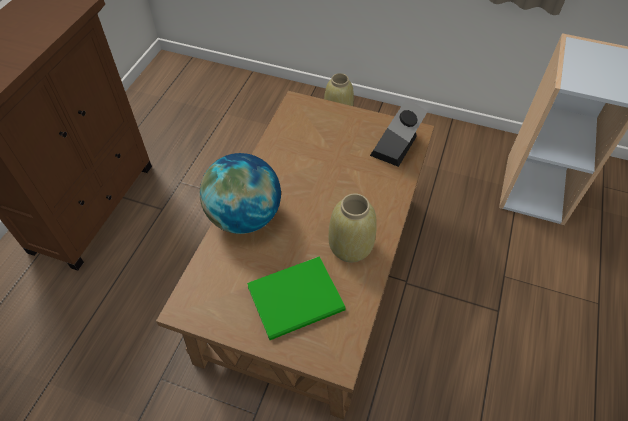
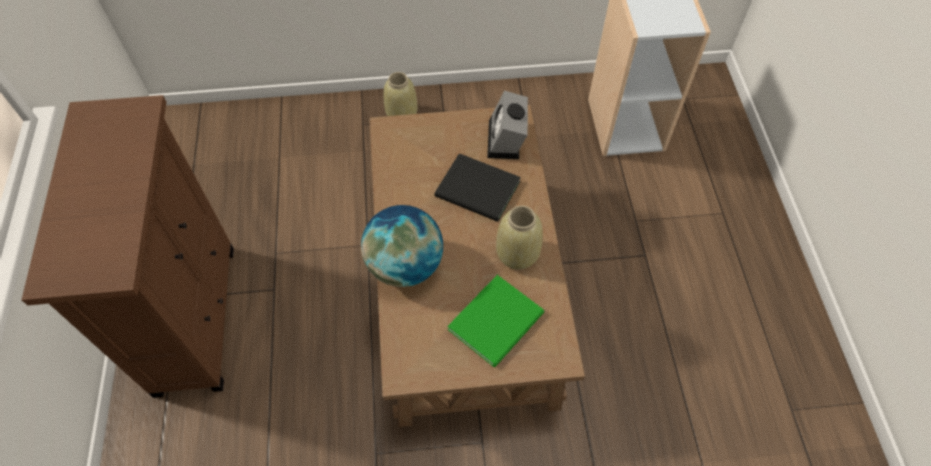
camera: 25 degrees left, 5 degrees up
(346, 180) = (479, 191): none -> black book

